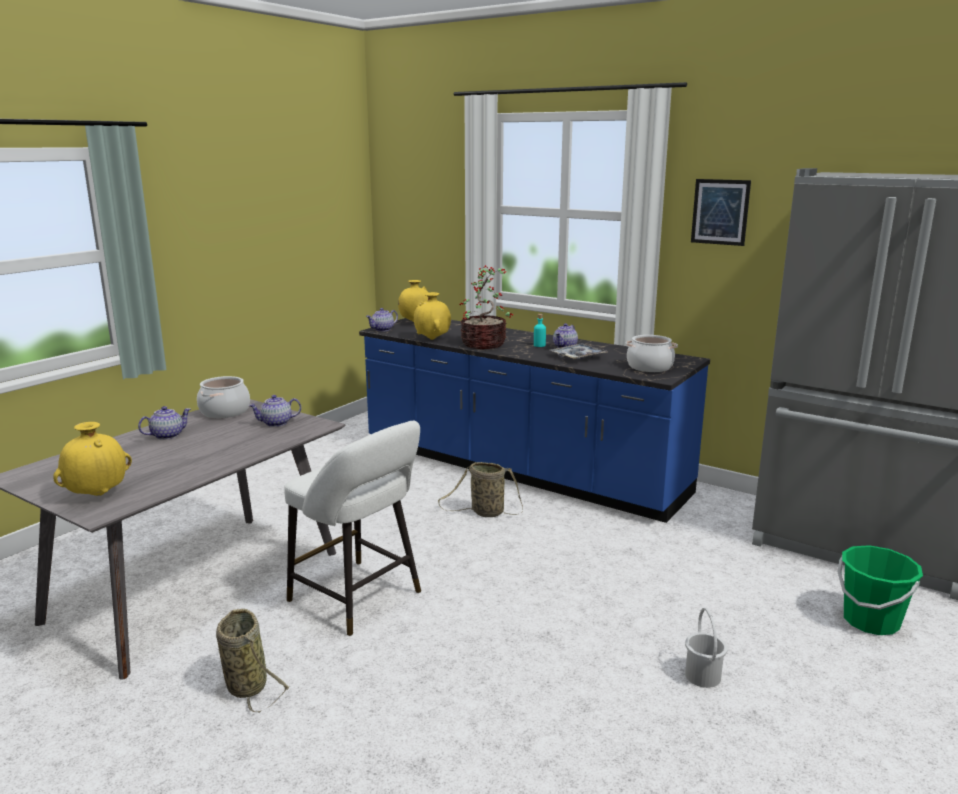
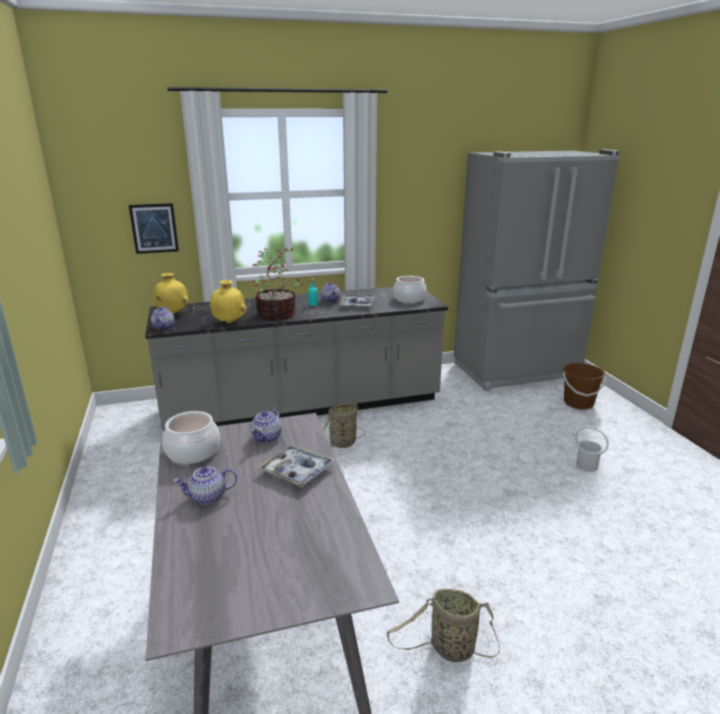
camera: 50 degrees left, 5 degrees up
(98, 495) = (316, 575): yellow vase -> none
(167, 435) = (207, 497): teapot -> teapot turned 105 degrees counterclockwise
(236, 447) = (297, 471): none -> tray
(360, 599) = (390, 544): white stool -> none
(520, 469) = (303, 406): blue counter -> grey counter
(720, 212) = (406, 183): picture -> picture (154, 228)
(870, 621) = (578, 403): green bucket -> brown bucket

